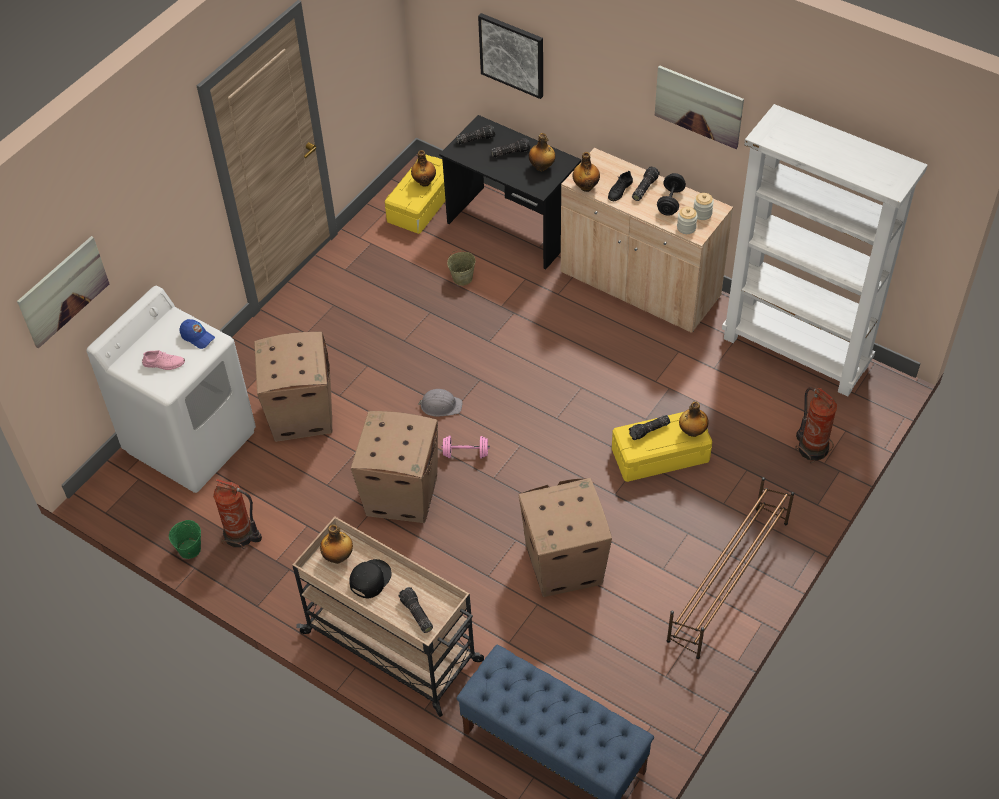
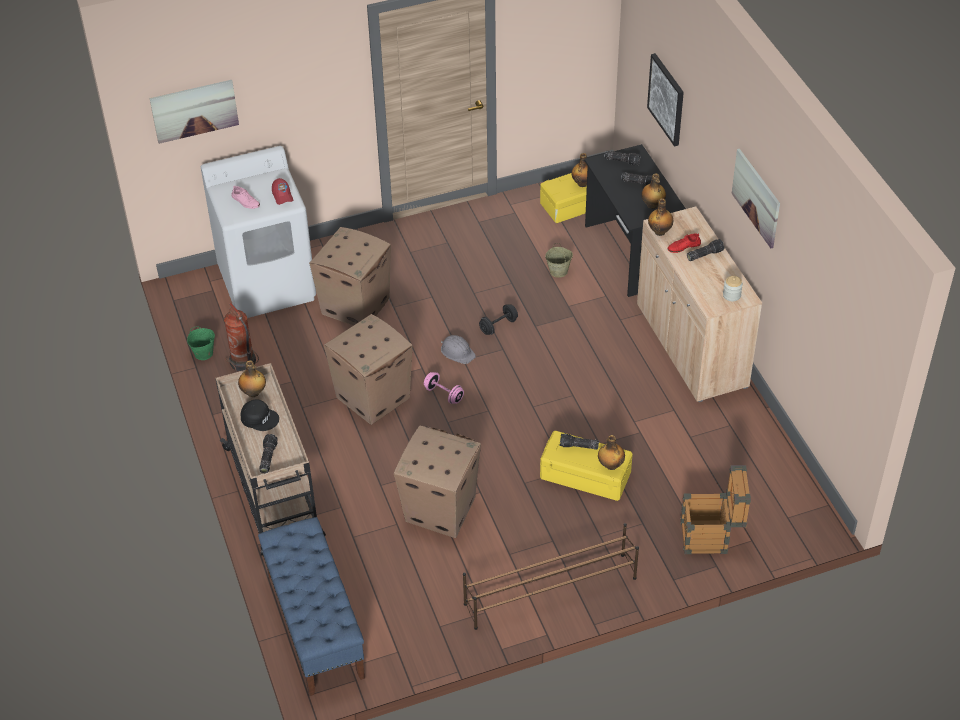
camera: 35 degrees right, 5 degrees down
(197, 337) = (282, 196): blue cap -> red cap
(369, 579) = (260, 418): black cap -> black cap turned 45 degrees clockwise
(620, 190) = (683, 246): black shoe -> red shoe
(670, 202) = (715, 274): black dumbbell -> black dumbbell (498, 326)
(686, 227) = (708, 299): jar -> none
(796, 352) = (770, 461): white bookcase -> none
(812, 447) = (711, 537): fire extinguisher -> crate

